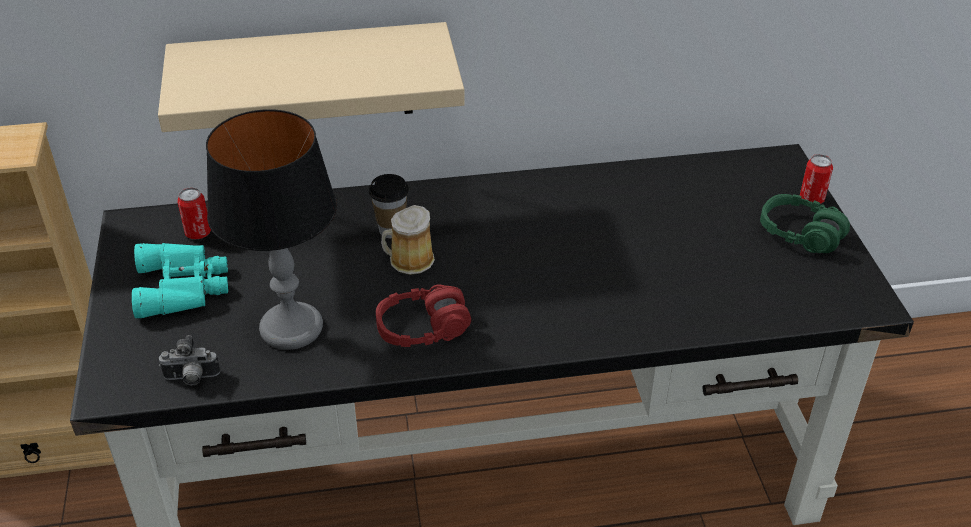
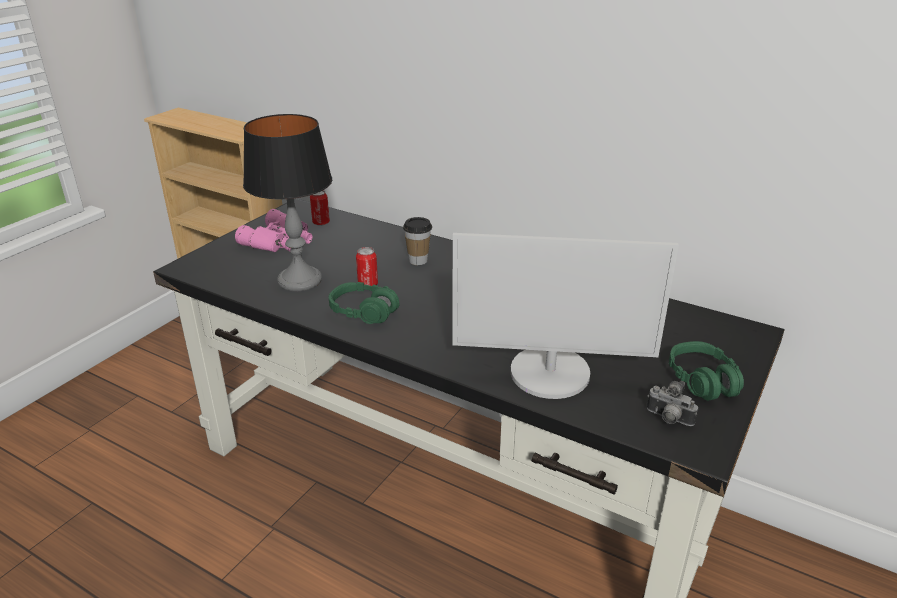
camera: 40 degrees right, 10 degrees down
(184, 286) = (280, 241): turquoise binoculars -> pink binoculars
(191, 379) = (223, 279): camera -> camera (668, 419)
(313, 77) = (416, 143): beige shelf -> none
(408, 260) = (406, 278): mug -> none
(423, 328) = (364, 312): red headphones -> green headphones
(683, 297) = (550, 373): none -> monitor
(811, 199) = (745, 365): can -> can (368, 285)

